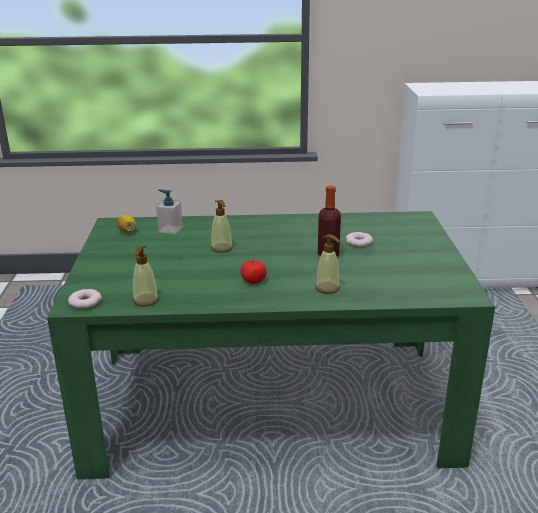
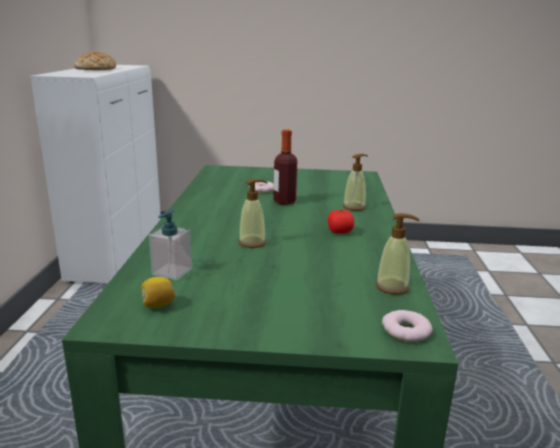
camera: 85 degrees left, 5 degrees down
(492, 86) = (95, 69): none -> bread

